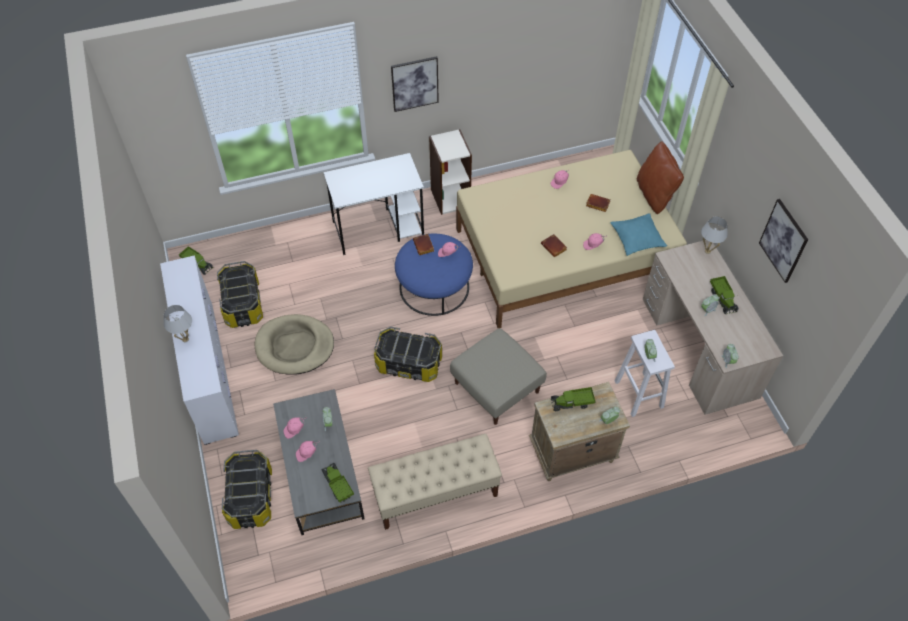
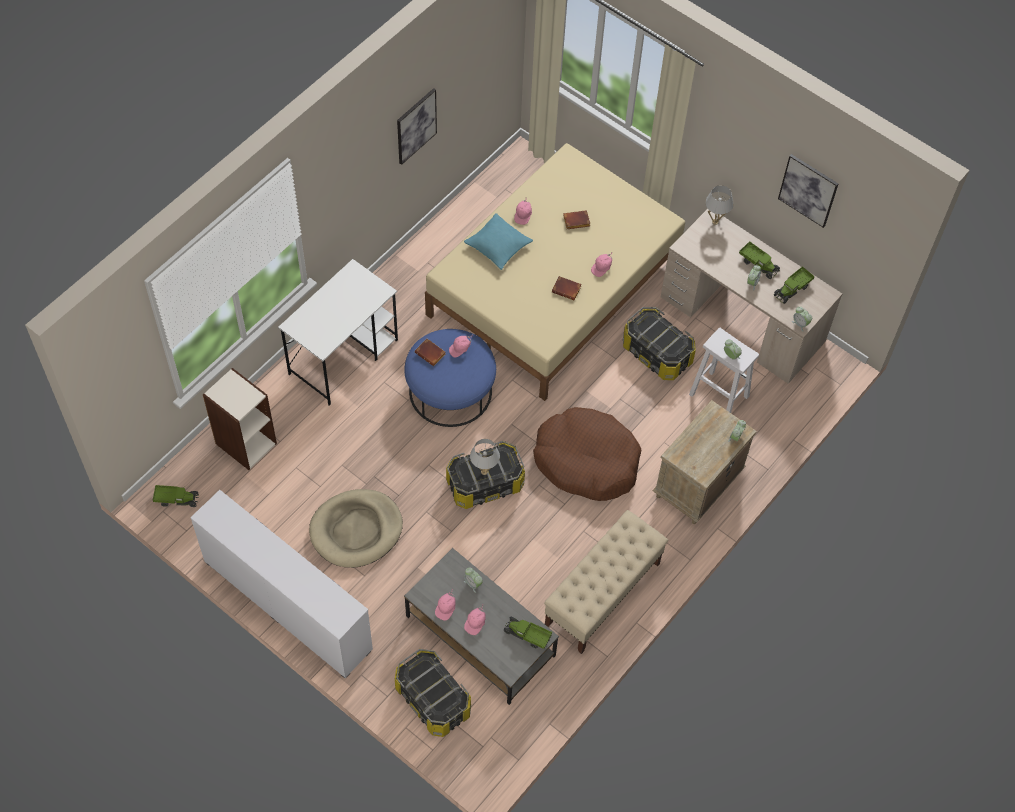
camera: 35 degrees left, 5 degrees up
(185, 339) = (288, 580): white table lamp -> white table lamp (484, 471)
(243, 304) = (265, 516): storage box -> storage box (657, 353)
(415, 83) = (343, 185): picture -> picture (416, 126)
(450, 198) = (394, 283): bookcase -> bookcase (245, 443)
(497, 387) = (586, 461): beige ottoman -> brown dog bed
(572, 403) = (694, 438): toy truck -> toy truck (792, 289)
(637, 238) = (638, 239): turquoise pillow -> turquoise pillow (498, 245)
(654, 195) = (623, 184): brown pillow -> none

